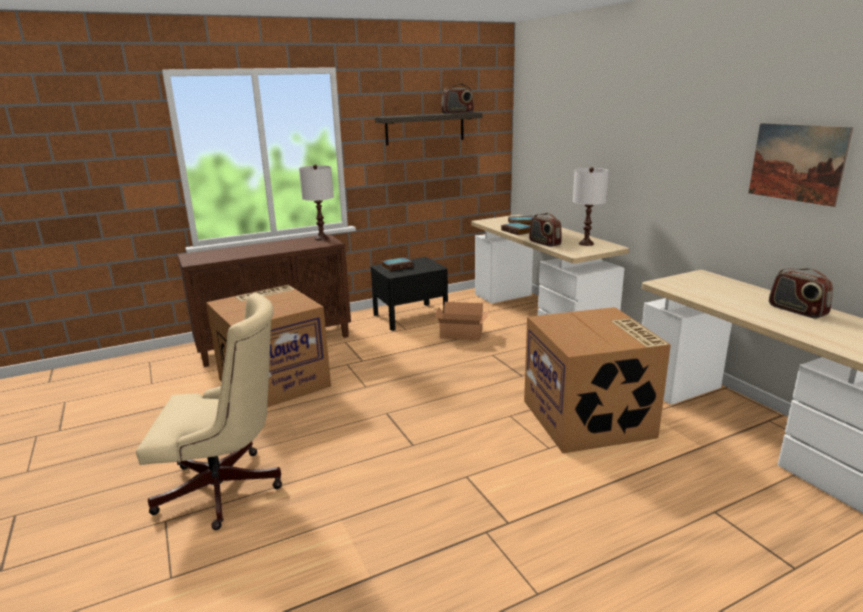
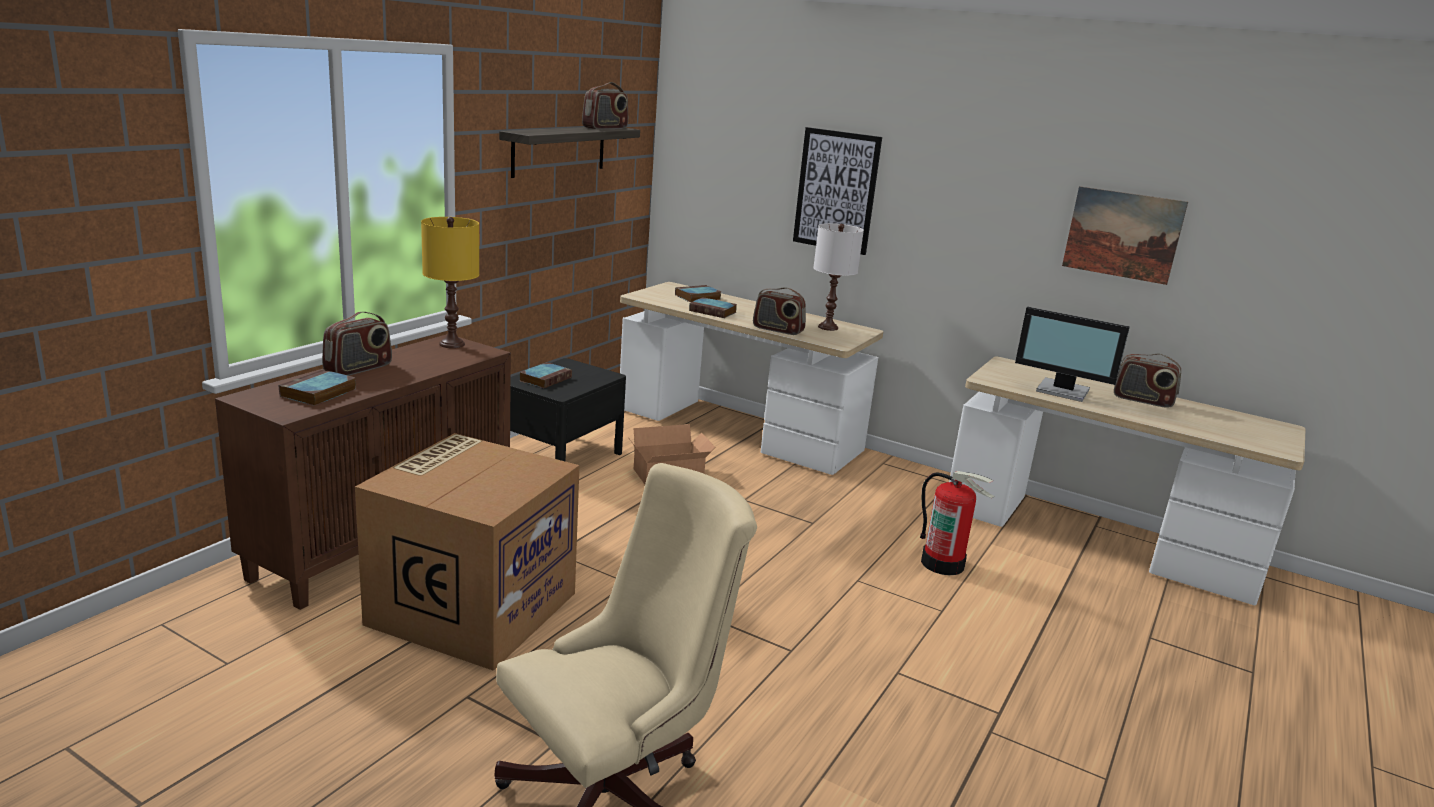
camera: 35 degrees left, 0 degrees up
(220, 255) = (318, 393): none -> book
(257, 246) = (358, 369): none -> radio
(322, 238) = (452, 344): white table lamp -> yellow table lamp
(589, 419) = (943, 564): cardboard box -> fire extinguisher
(602, 144) = (836, 191): none -> picture
(721, 297) = (1063, 391): none -> monitor

